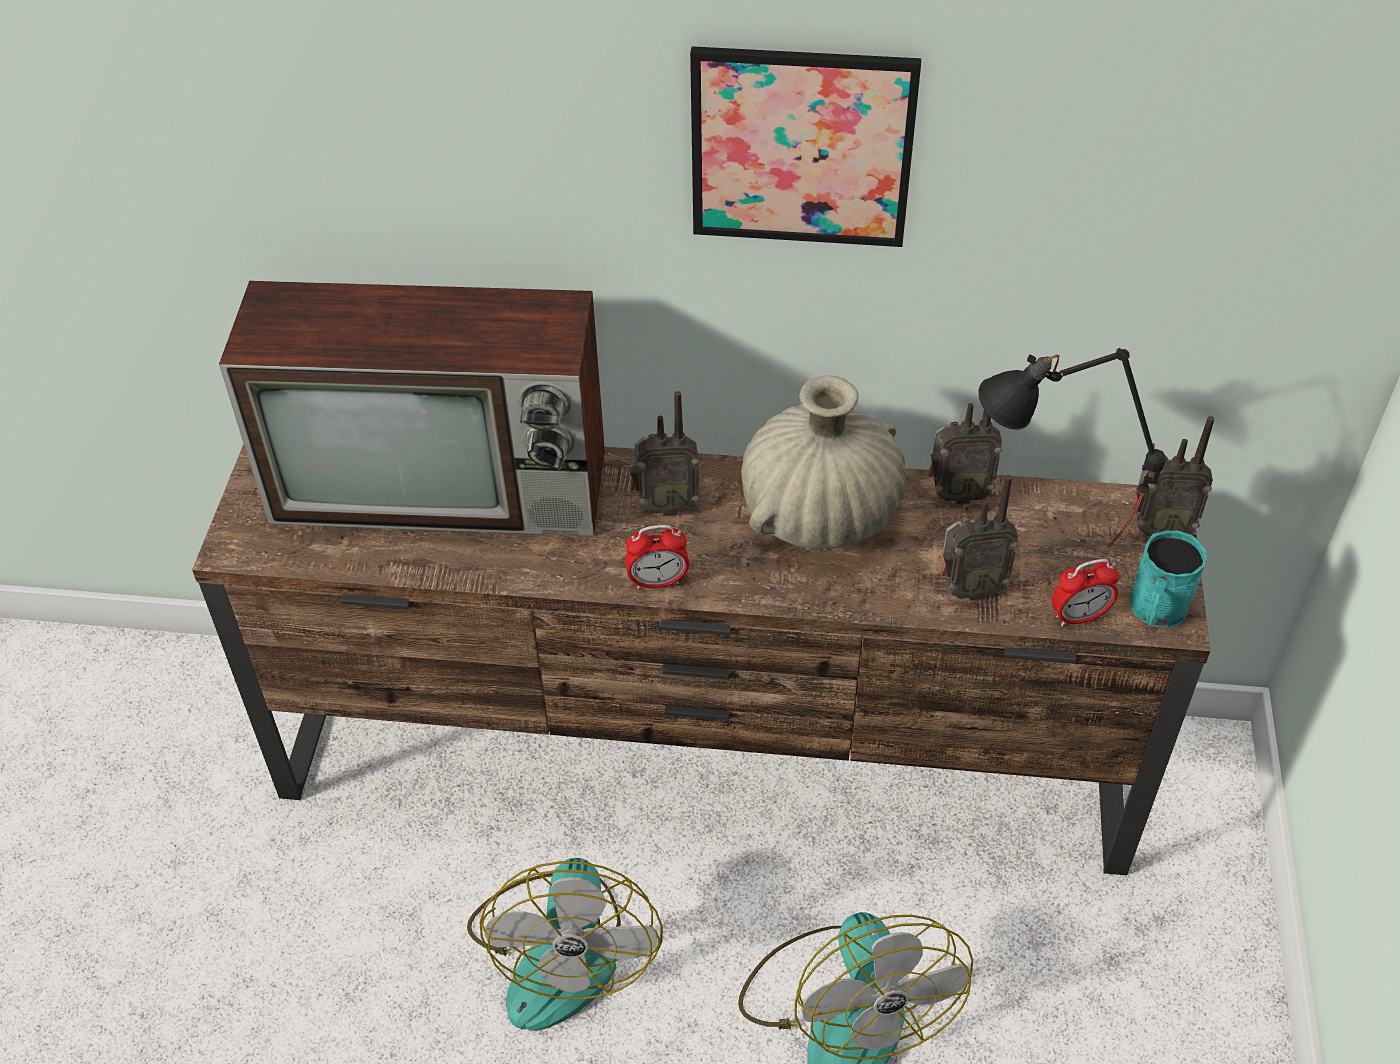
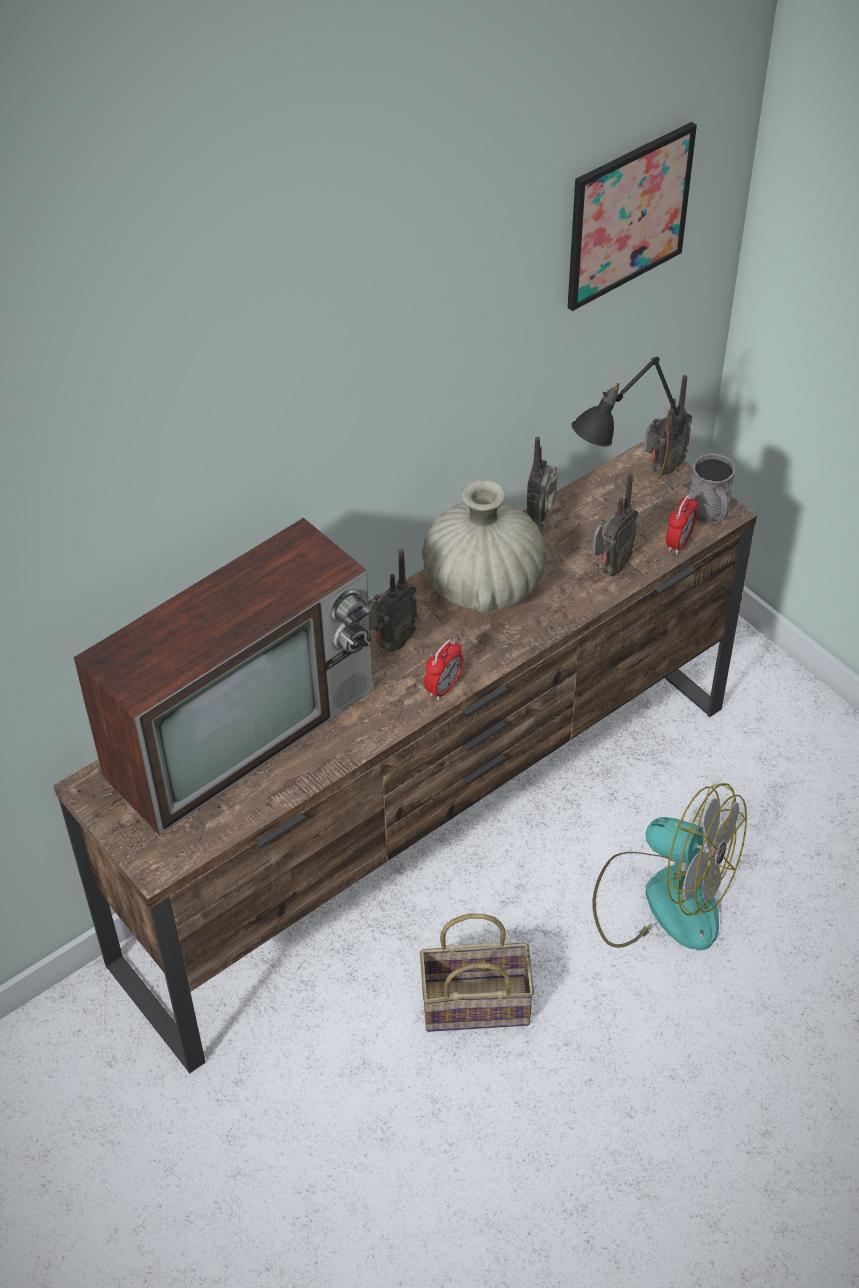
camera: 45 degrees left, 0 degrees up
(563, 950) = (478, 1002): fan -> basket
(801, 147) = (412, 338): picture -> picture (628, 216)
(957, 493) = (541, 521): radio -> radio turned 150 degrees clockwise
(1156, 611) = (710, 513): turquoise mug -> grey mug

